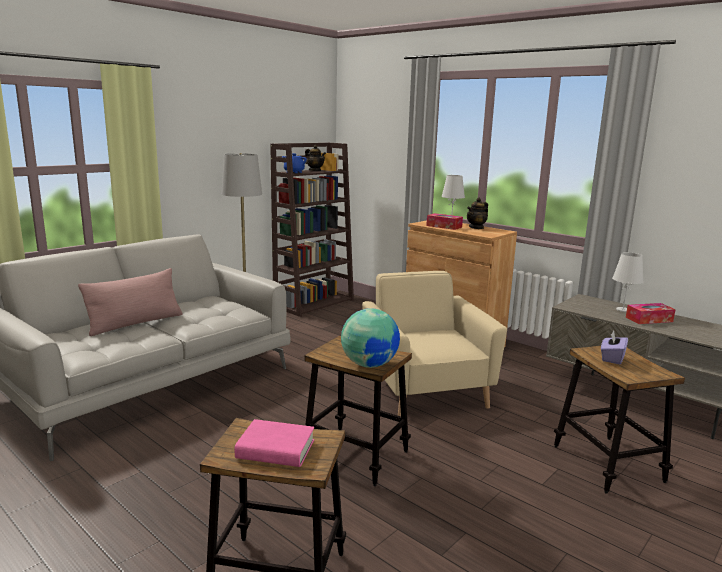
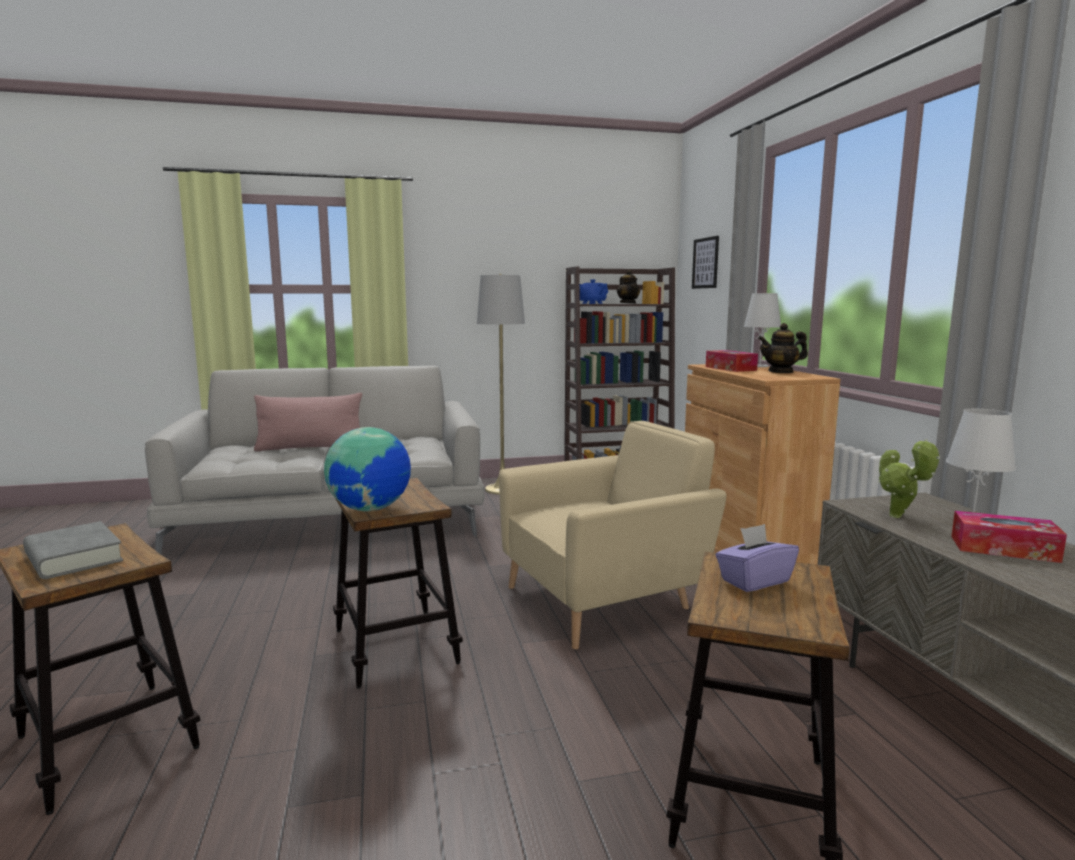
camera: 35 degrees right, 5 degrees down
(275, 449) = (73, 558): pink book -> grey book
(370, 141) = (705, 263): none -> picture
(425, 390) = (605, 599): beige armchair -> beige armchair turned 45 degrees clockwise
(594, 311) = (899, 517): none -> potted plant

